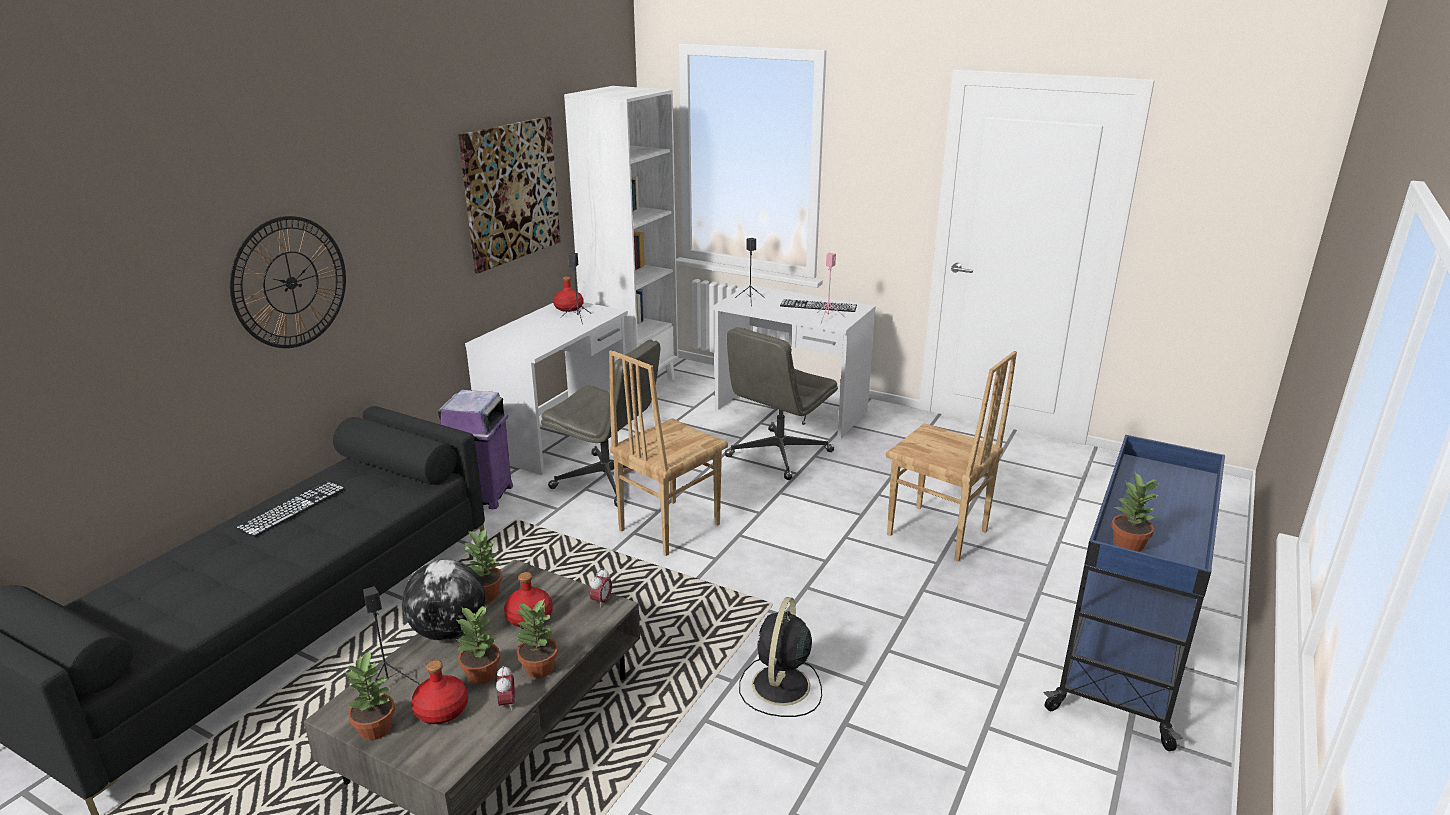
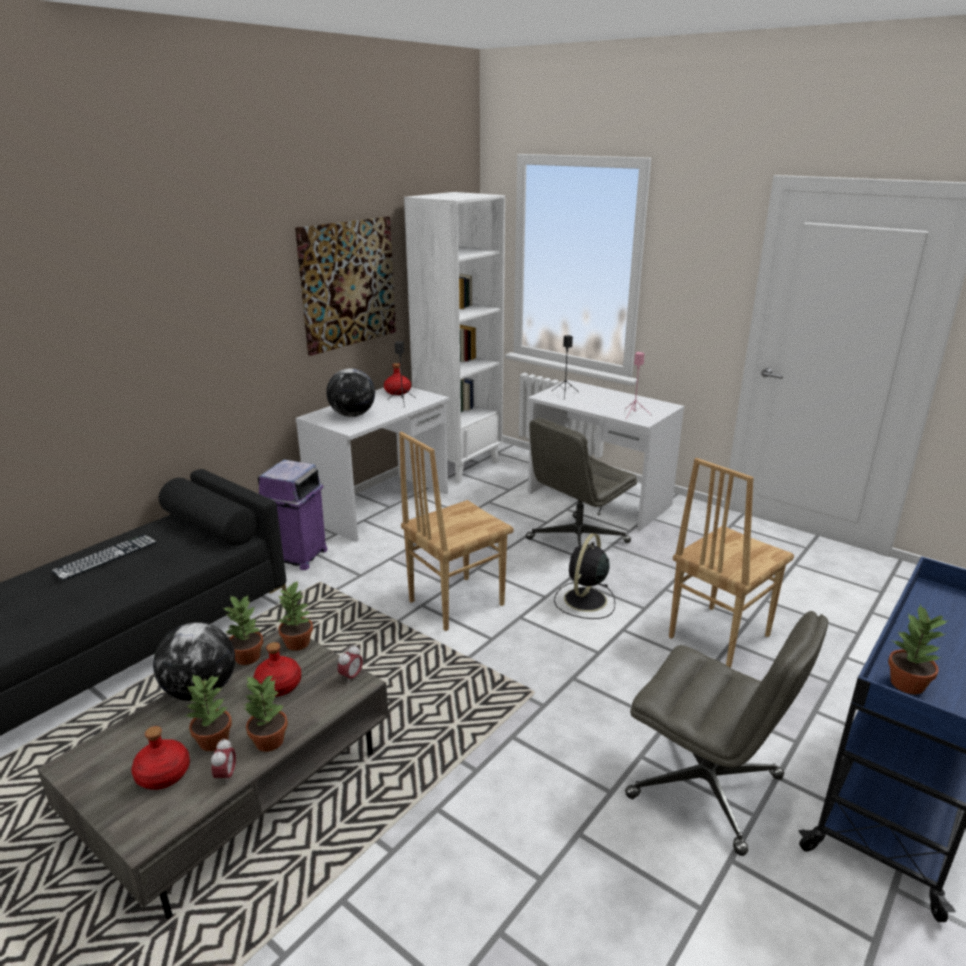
camera: 10 degrees right, 0 degrees up
(290, 282) = (120, 353): wall clock -> none
(376, 728) = (97, 786): potted plant -> potted plant (298, 643)
(389, 683) = (127, 739): black speaker -> none
(528, 336) = (352, 415): none -> globe
(608, 480) = (413, 551): grey office chair -> grey office chair (707, 787)
(780, 687) = (521, 783): black fan -> black fan (584, 600)
(818, 306) = (628, 403): keyboard -> none
(937, 534) = (717, 636): brown chair -> brown chair turned 90 degrees clockwise

